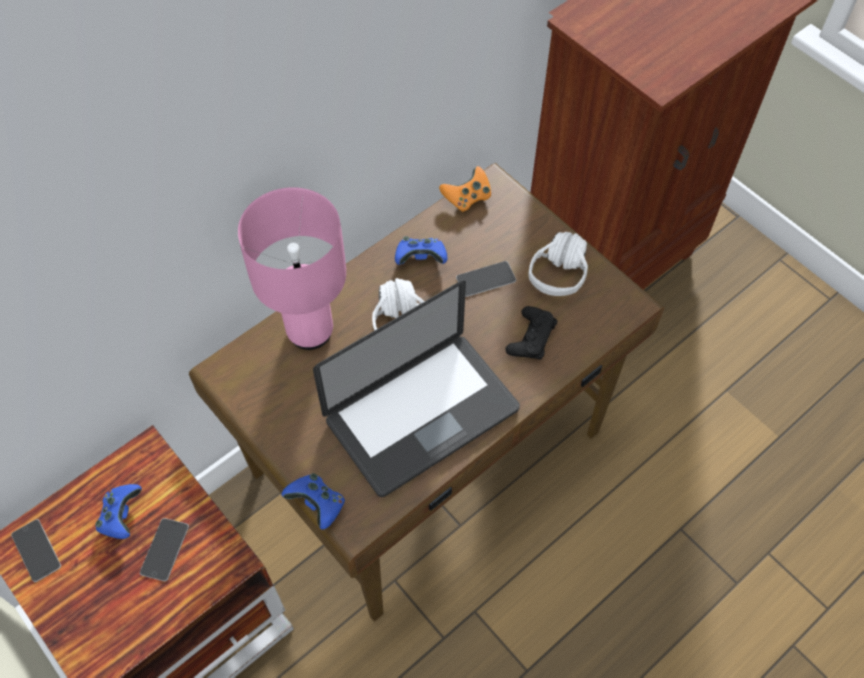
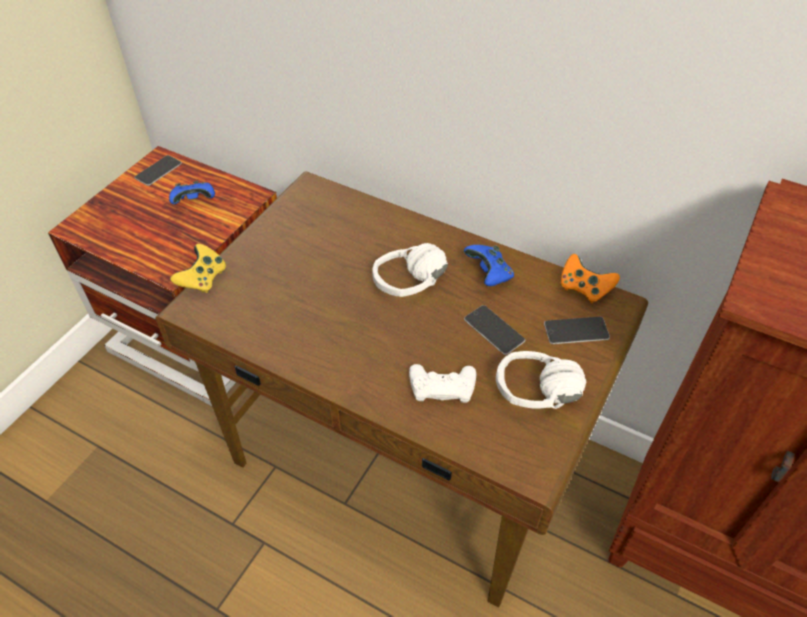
camera: 70 degrees right, 10 degrees down
(164, 549) = (173, 231): phone -> phone (576, 330)
(311, 331) = (371, 226): pink table lamp -> none
(317, 505) = (203, 279): blue game controller -> yellow game controller
(422, 415) = (315, 323): laptop -> none
(531, 337) = (442, 386): black game controller -> white game controller

